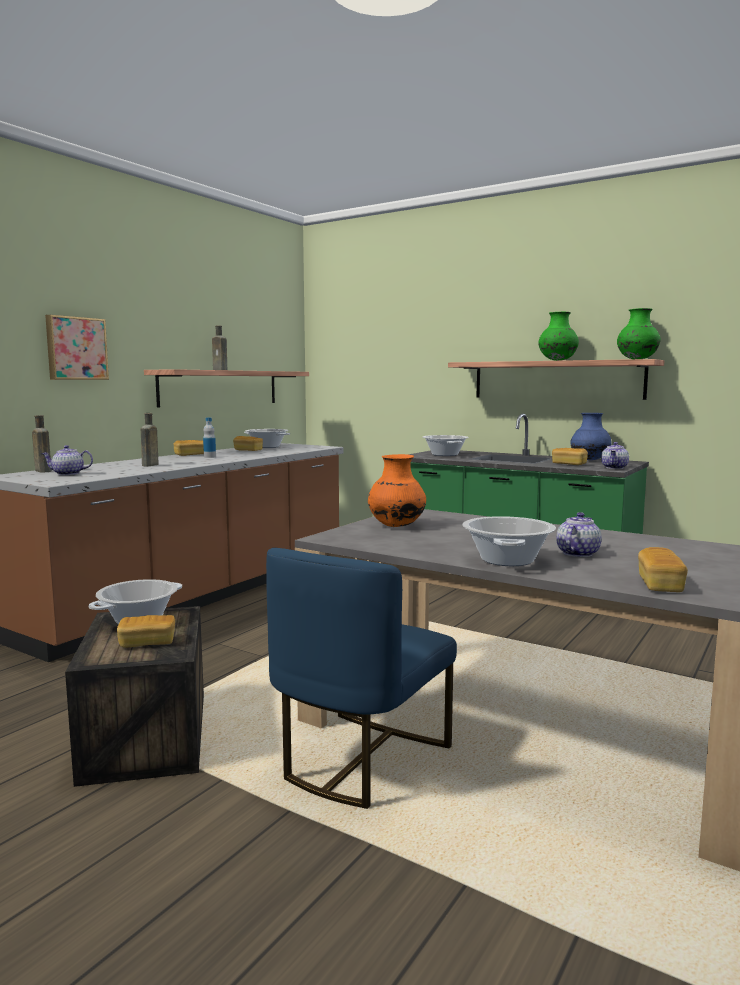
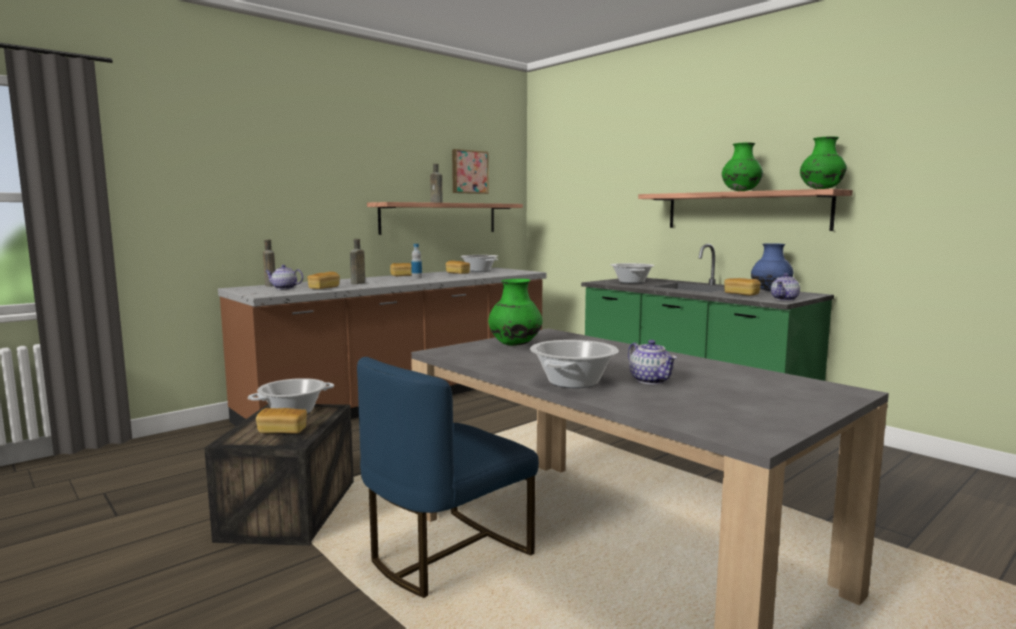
camera: 15 degrees right, 0 degrees up
(76, 348) = (306, 185): picture -> picture (469, 172)
(396, 526) = (515, 345): orange vase -> green vase
(577, 553) = (651, 380): teapot -> teapot turned 105 degrees clockwise
(660, 585) = (693, 417): bread -> bread (324, 288)

